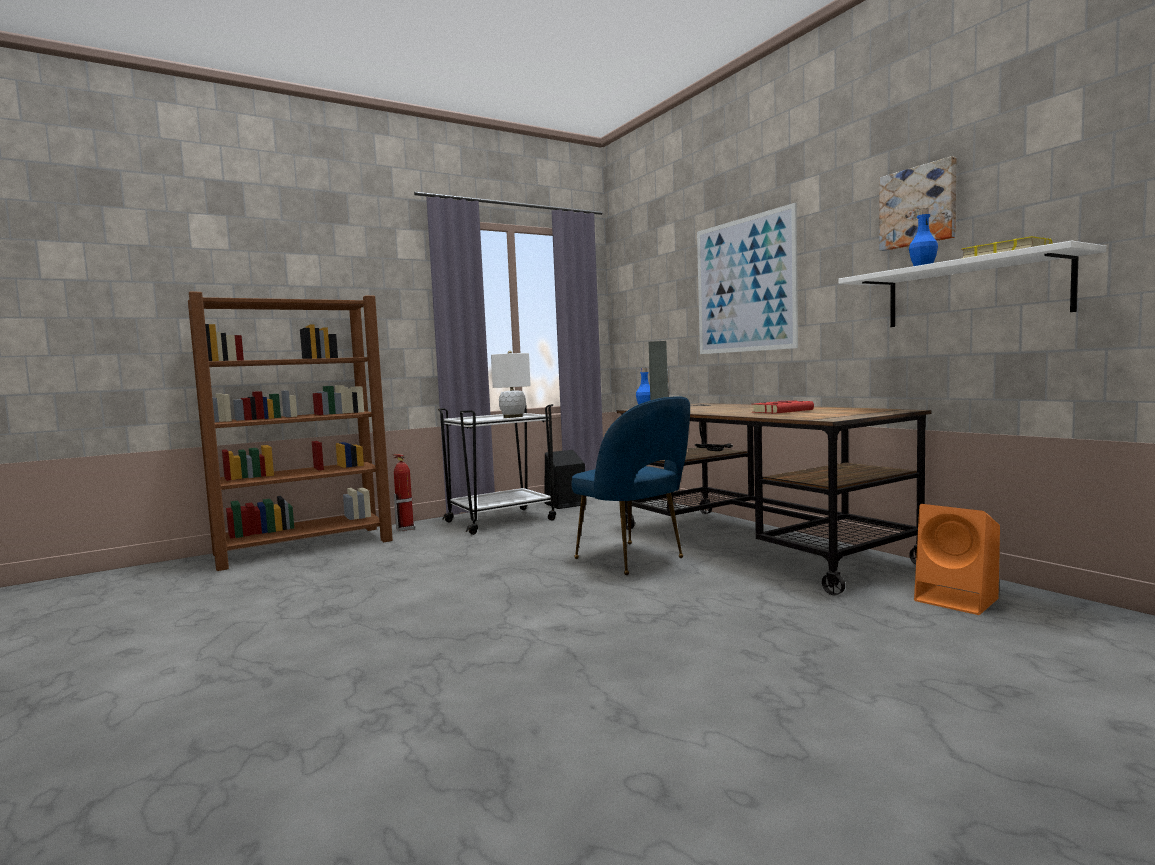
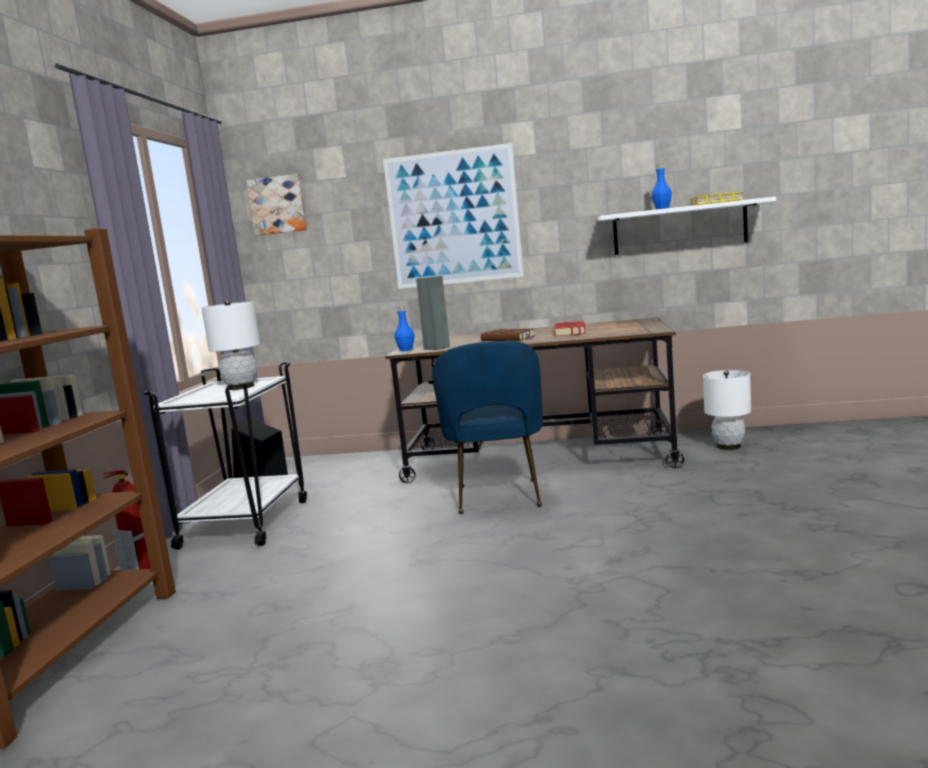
camera: 50 degrees left, 5 degrees up
(634, 560) = (498, 500): blue chair -> blue chair turned 90 degrees clockwise
(725, 410) = (509, 339): none -> brown book
(918, 206) = (632, 160): picture -> picture (278, 205)
(958, 600) = (729, 446): orange speaker -> white table lamp

